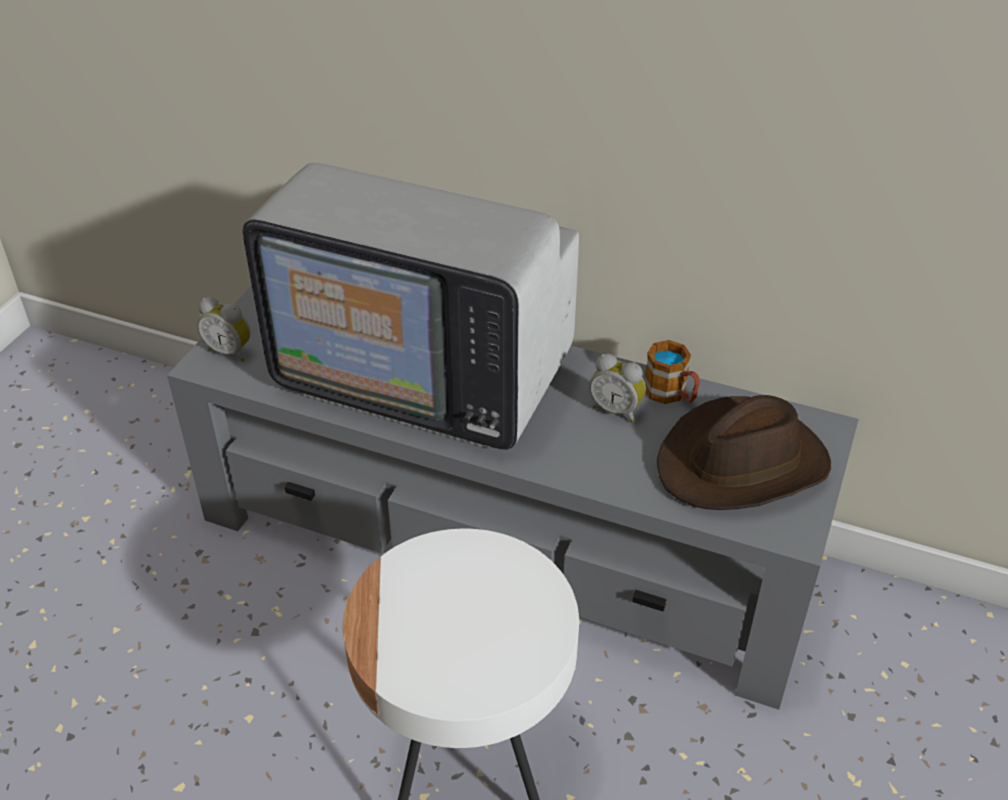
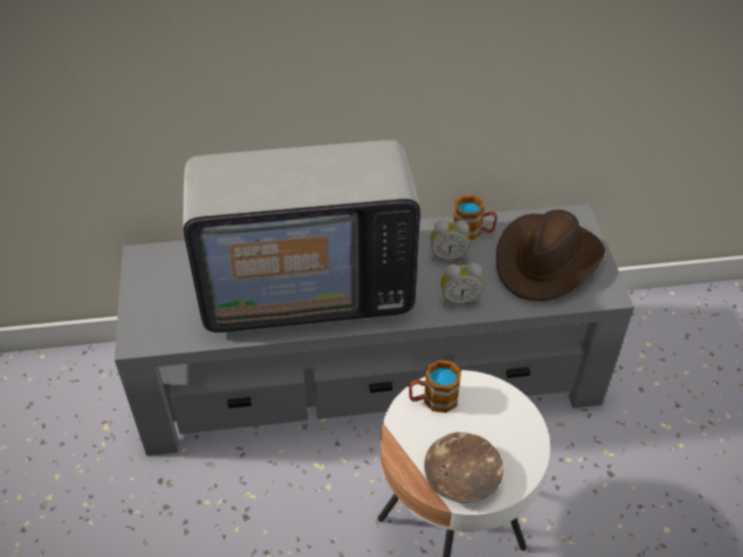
camera: 30 degrees left, 5 degrees up
(230, 351) = (149, 321): alarm clock -> alarm clock (459, 299)
(422, 657) = (462, 475): none -> brown bowl
(458, 557) = (433, 399): none -> mug

